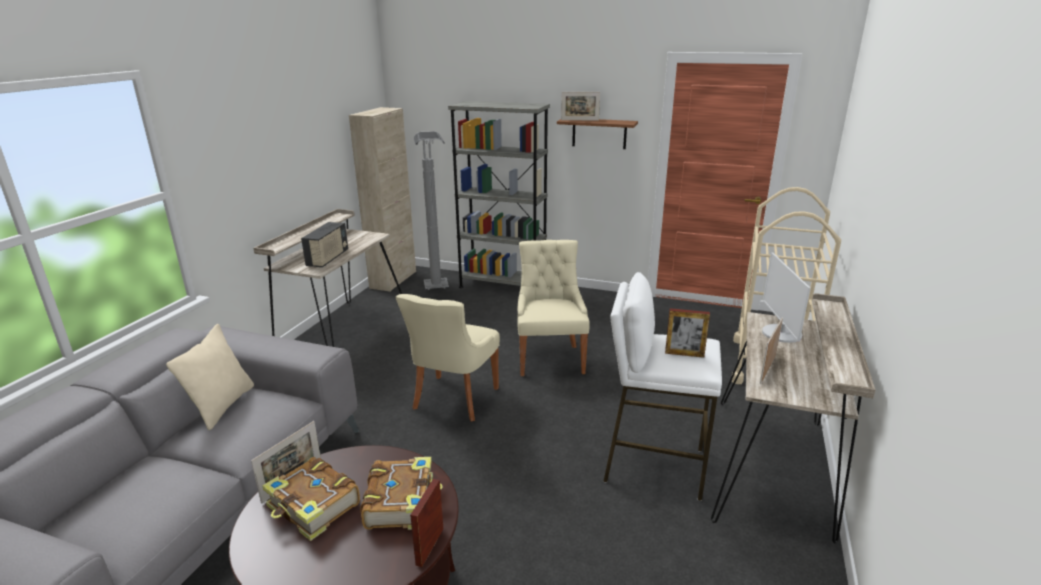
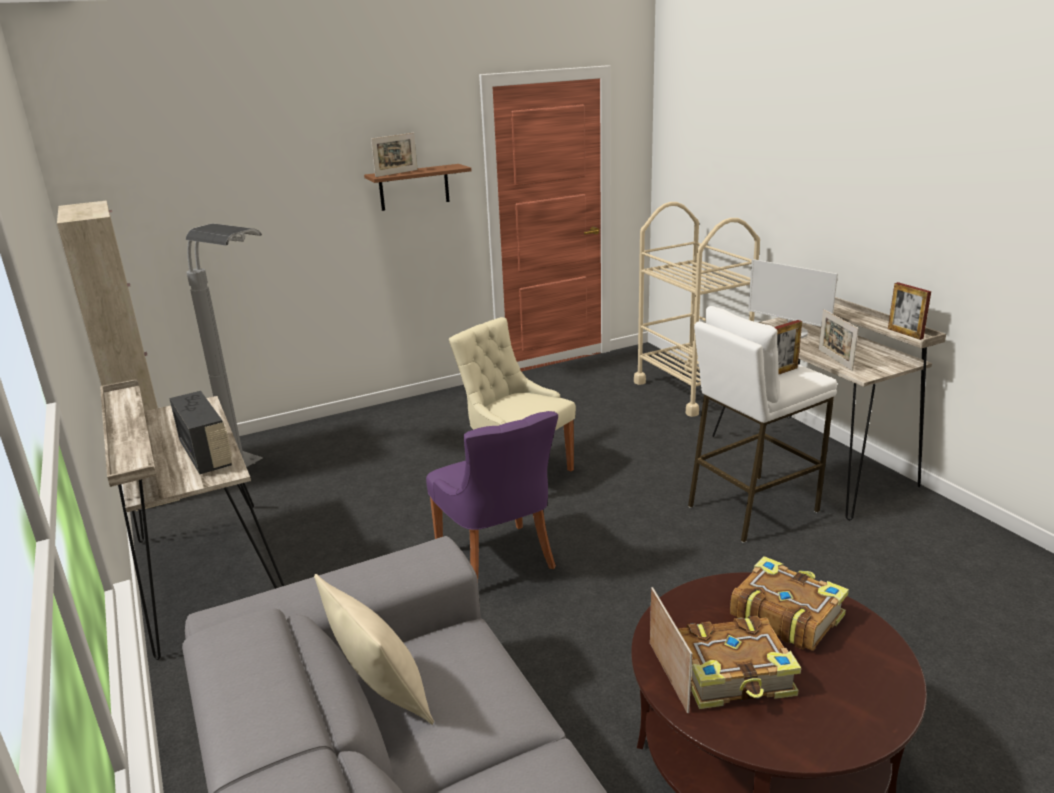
camera: 45 degrees left, 0 degrees up
(430, 546) = (871, 623): picture frame -> picture frame (905, 333)
(453, 400) = (498, 562): beige chair -> purple chair
(502, 286) = (327, 429): grey bookcase -> none

